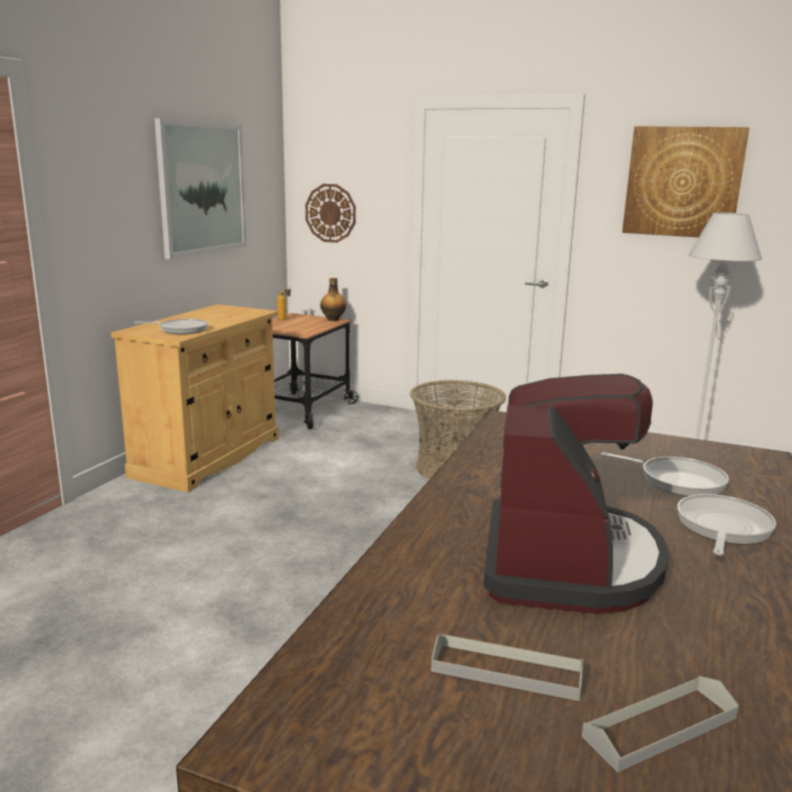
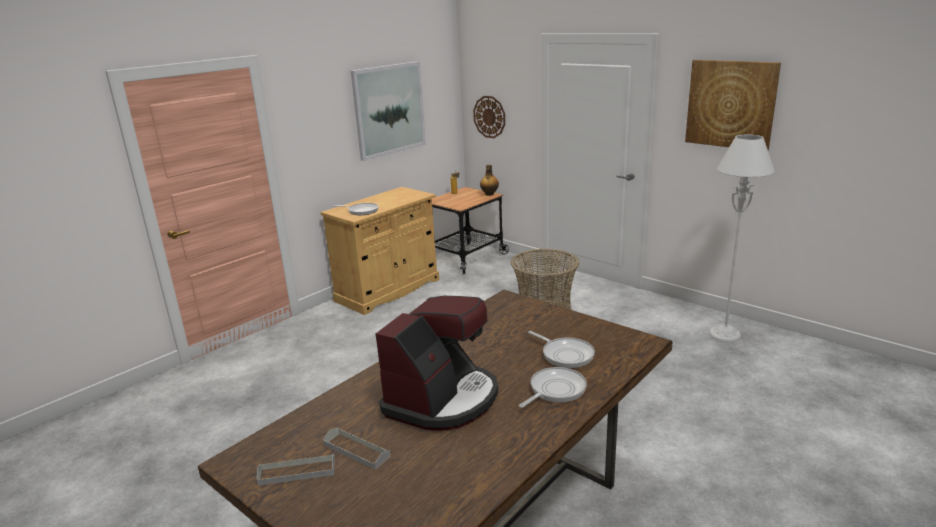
camera: 20 degrees right, 5 degrees up
(660, 727) = (399, 487): grey tray -> grey tray (297, 472)

